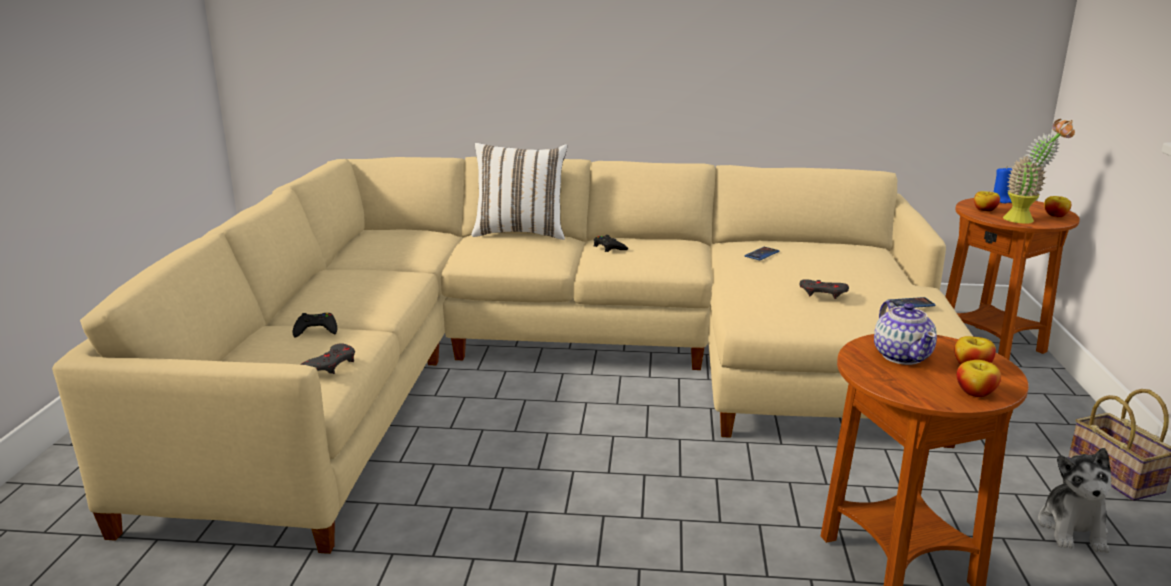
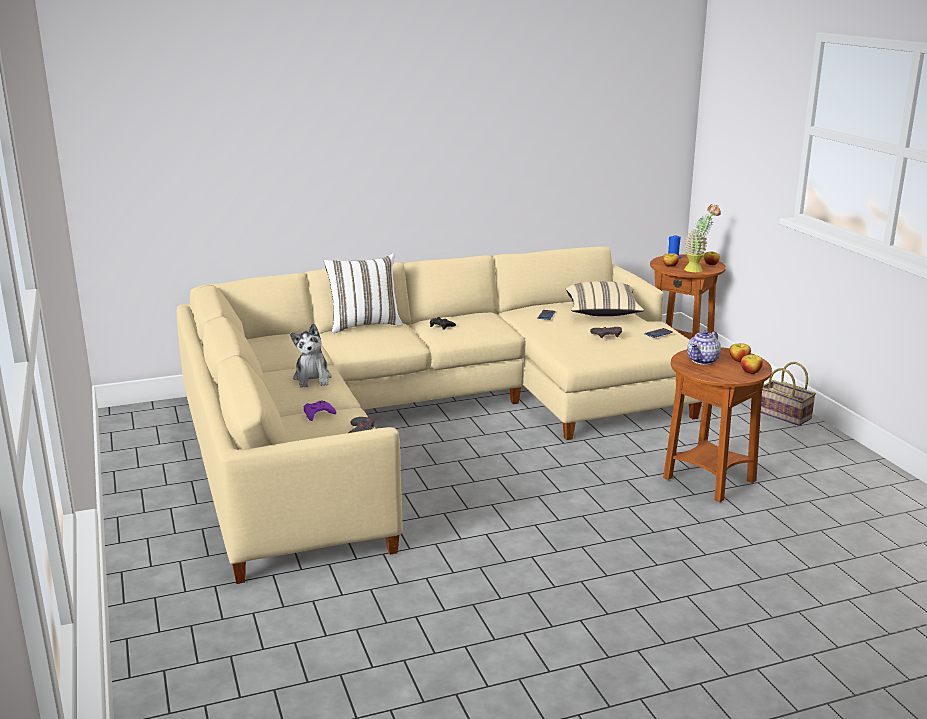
camera: 25 degrees left, 0 degrees up
(316, 330) = (318, 414): black game controller -> purple game controller
(846, 263) = (602, 313): none -> beige pillow
(902, 356) = (703, 360): teapot -> teapot turned 75 degrees clockwise
(1073, 529) = (779, 445): plush toy -> plush toy (312, 378)

